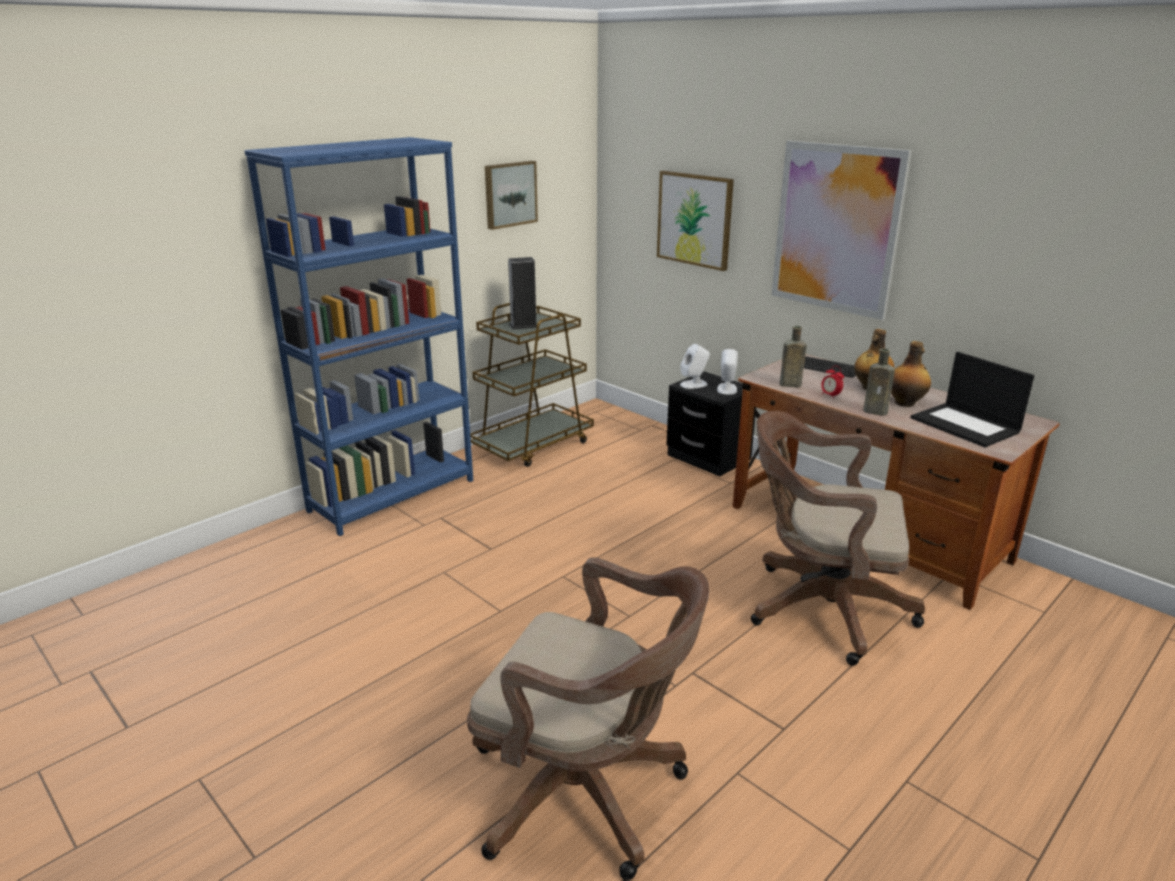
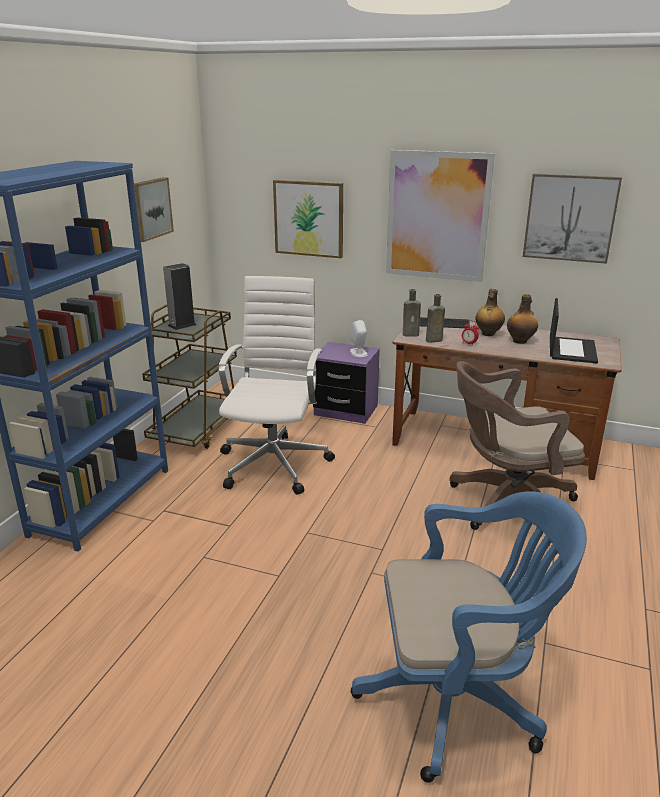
camera: 25 degrees left, 0 degrees up
(585, 496) = (275, 462): none -> white office chair
(587, 793) = (458, 699): brown office chair -> blue office chair
(694, 384) = (331, 353): white speaker -> none
(708, 457) = (346, 410): black nightstand -> purple nightstand
(877, 412) = (509, 350): brown bottle -> brown bottle (412, 334)
(966, 425) = (571, 350): laptop -> laptop turned 105 degrees counterclockwise
(1005, 245) = (570, 218): none -> picture

